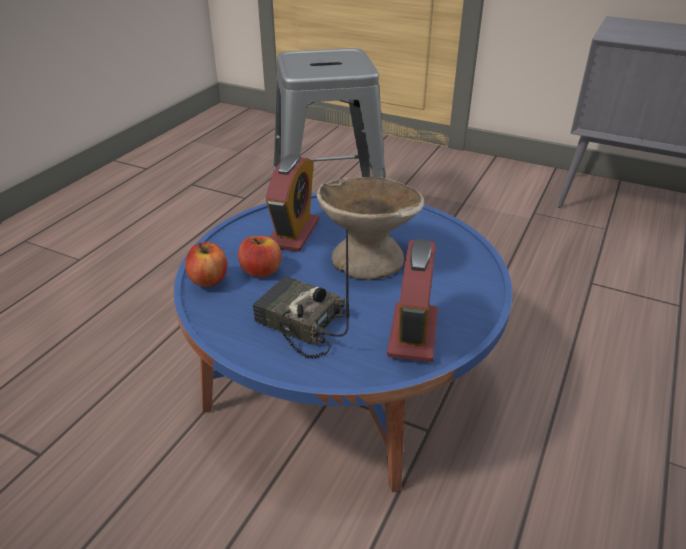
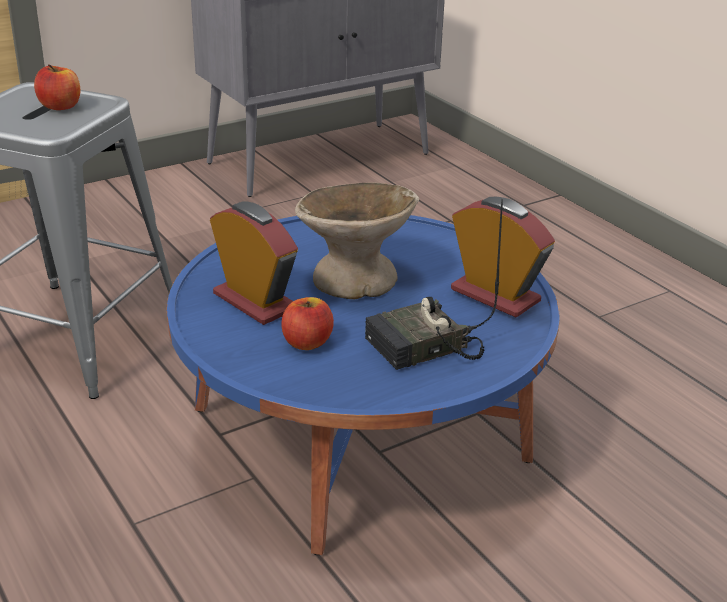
camera: 60 degrees left, 5 degrees down
(209, 280) = (293, 376): apple -> apple (60, 106)

